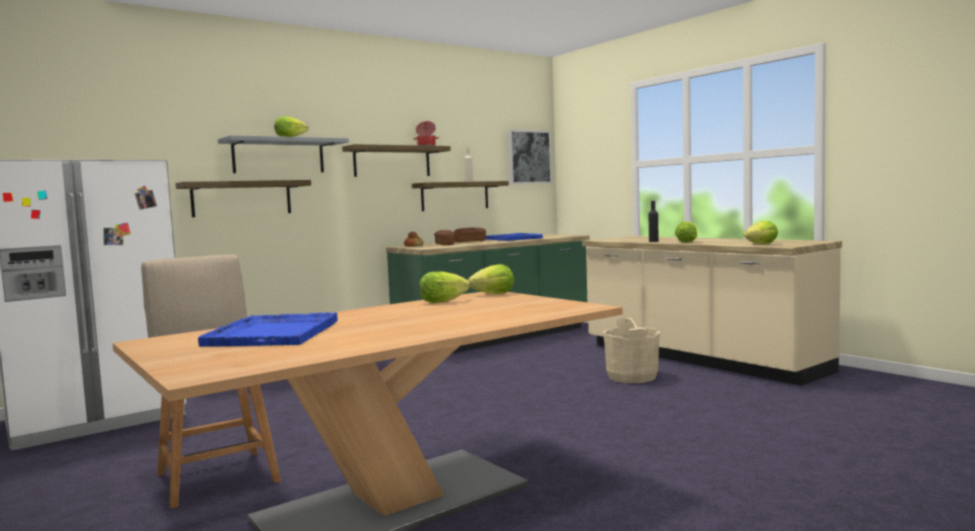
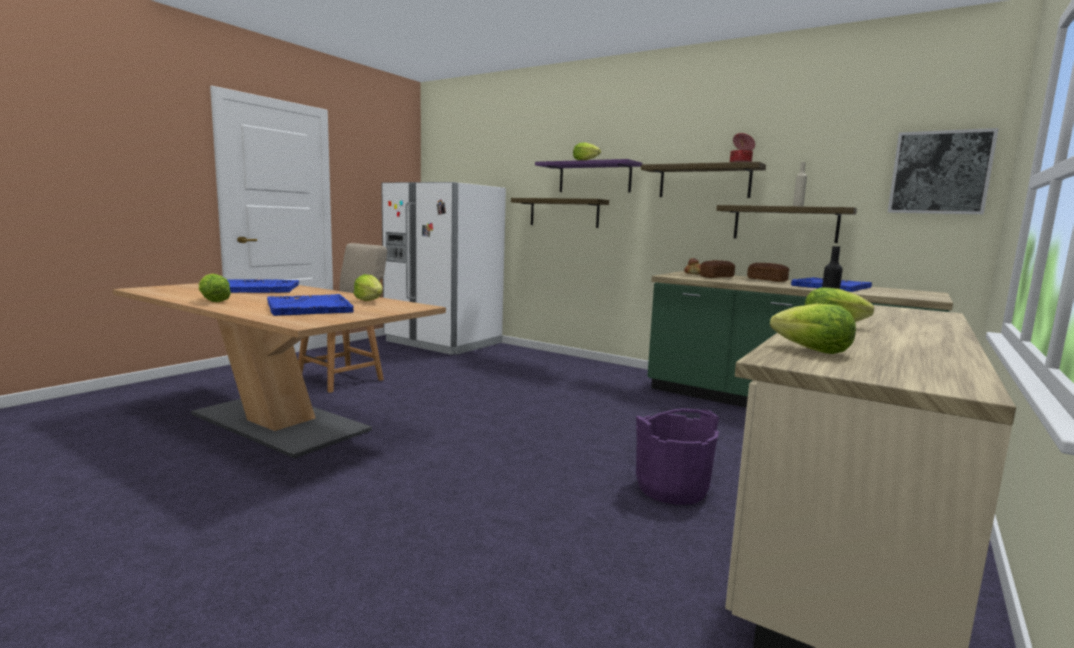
camera: 70 degrees right, 5 degrees up
(278, 156) = (594, 178): grey shelf -> purple shelf
(482, 311) = (309, 307): none -> blue tray
(493, 294) = (409, 307): lettuce -> lettuce (213, 301)
(631, 377) = (671, 488): beige bucket -> purple bucket

